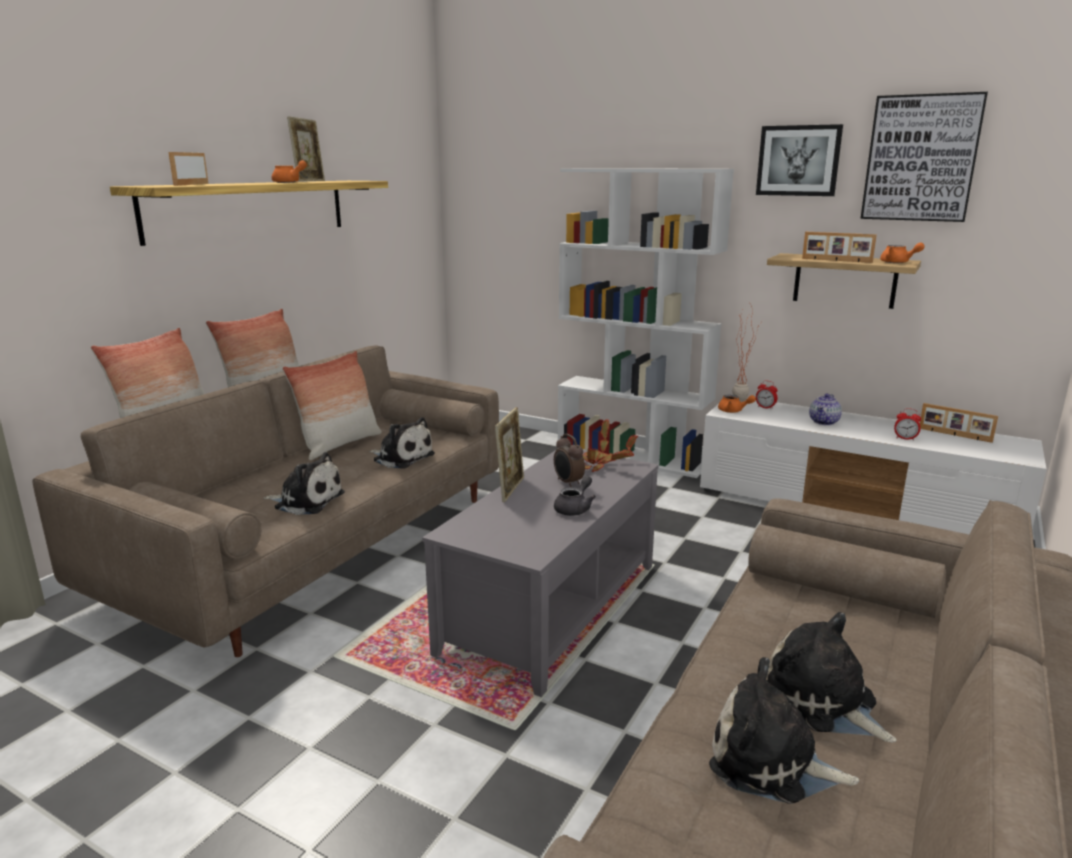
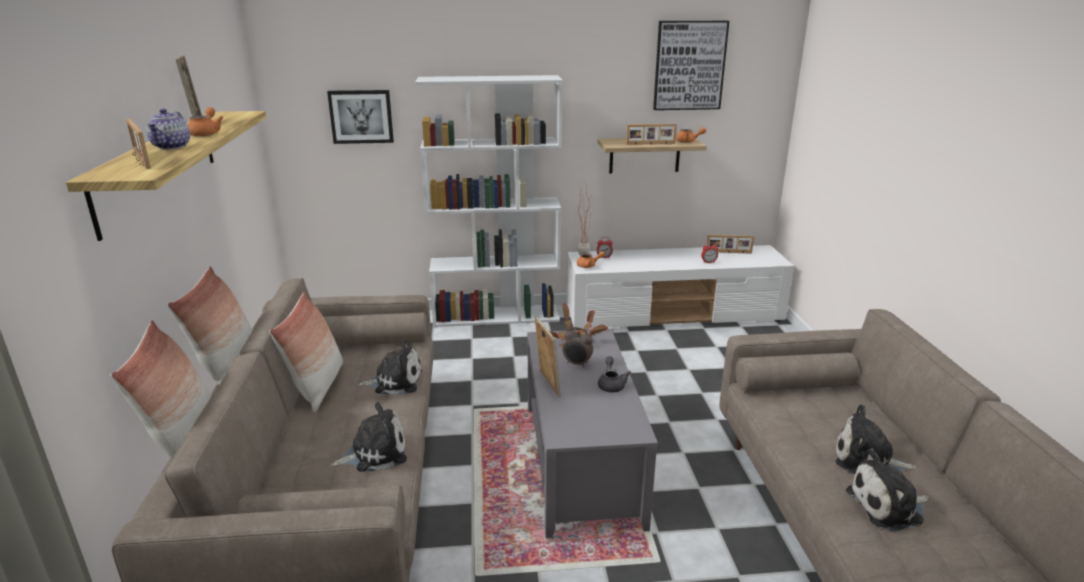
camera: 35 degrees left, 5 degrees up
(798, 160) = (606, 68): picture -> picture (361, 116)
(824, 422) = (652, 261): teapot -> teapot (172, 146)

